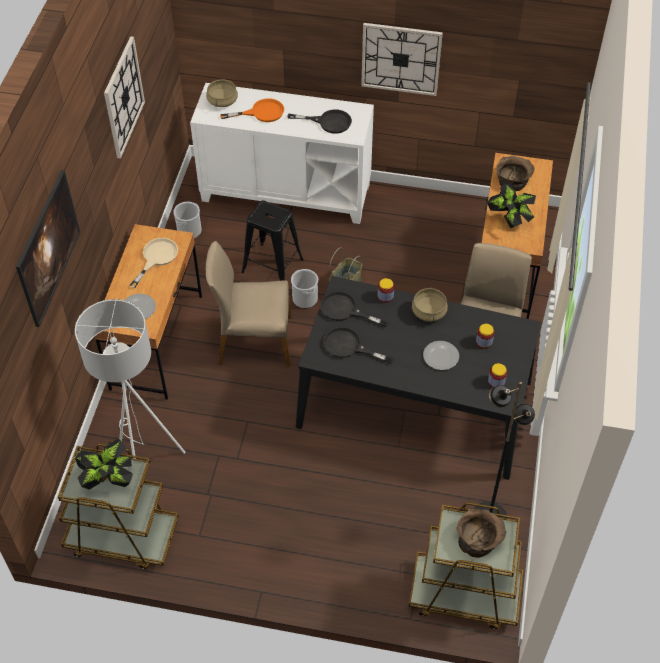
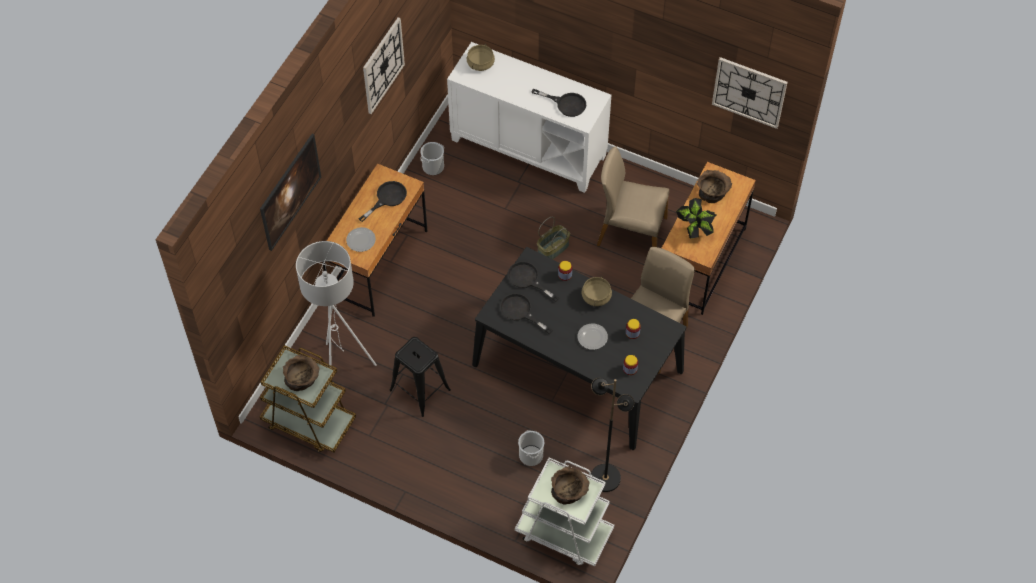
camera: 15 degrees right, 5 degrees up
(109, 480) = (302, 377): potted plant -> brown bowl
(156, 258) = (387, 198): beige frying pan -> black frying pan
(254, 341) = (460, 281): beige chair -> beige chair (631, 232)
(261, 112) = (510, 82): orange frying pan -> none
(272, 266) = (495, 216): black stool -> black stool (419, 390)
(305, 299) = (514, 253): bucket -> bucket (531, 455)
(401, 59) = (636, 65): wall clock -> wall clock (749, 92)
(464, 594) = (563, 532): brown cart -> white cart

